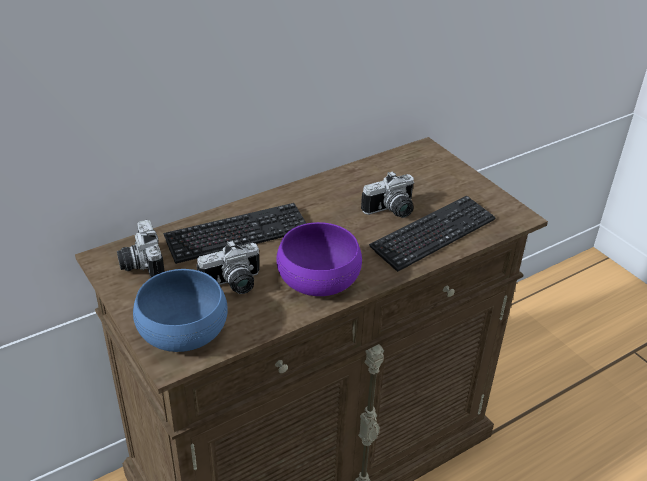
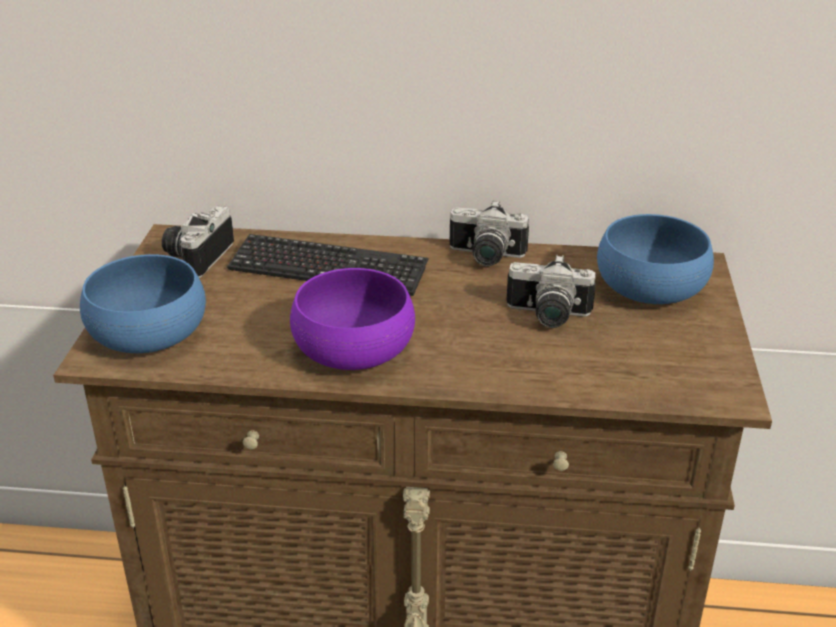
camera: 40 degrees right, 5 degrees down
(233, 285) = (255, 314): camera -> camera (485, 257)
(419, 171) = (651, 287): none -> blue bowl
(433, 235) = (566, 364): keyboard -> none

